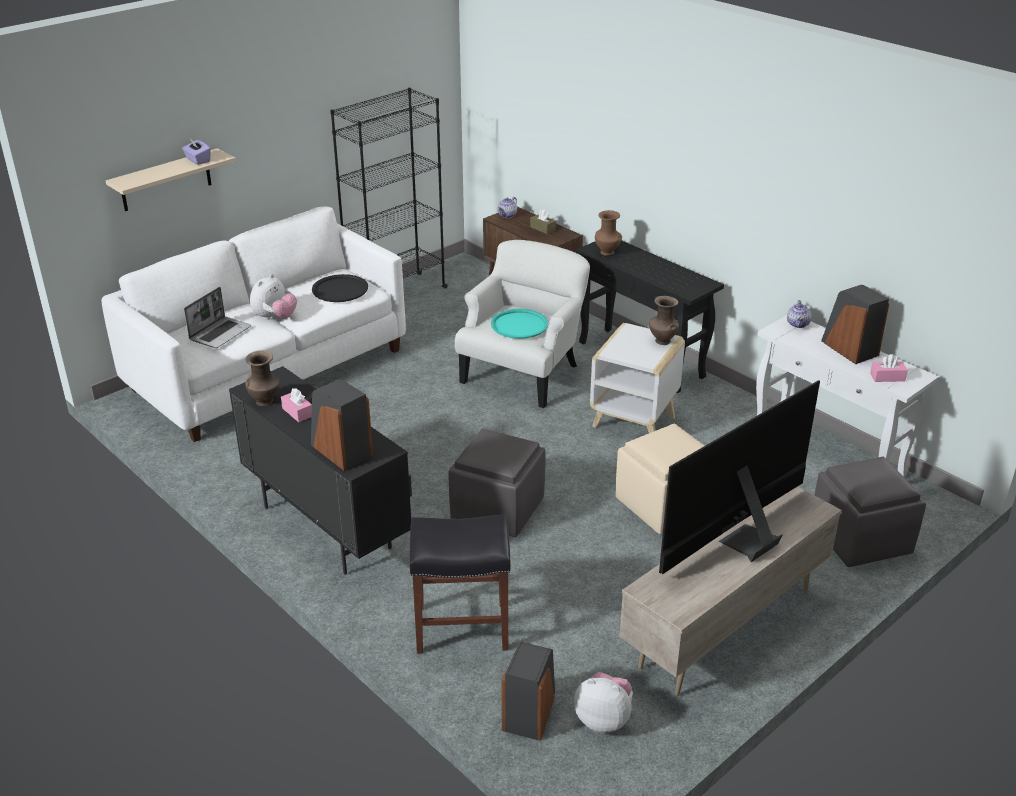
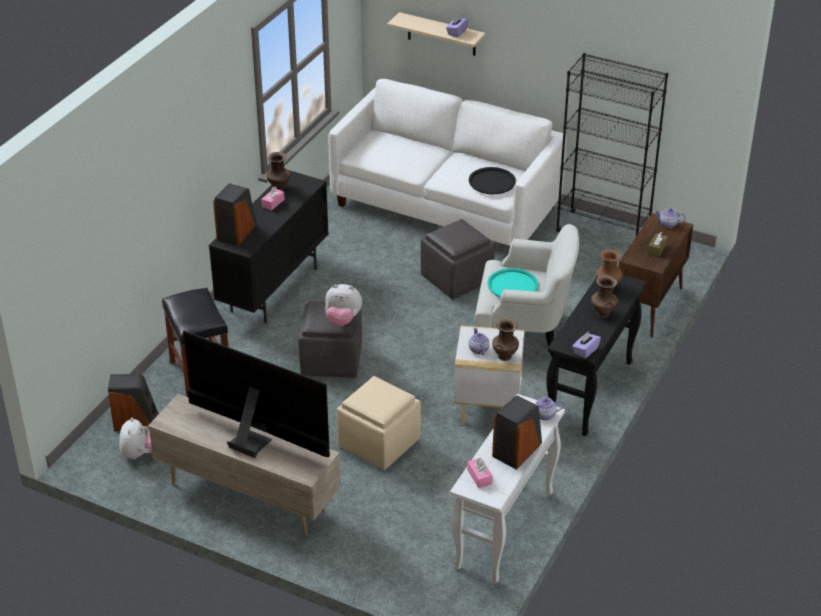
camera: 70 degrees right, 5 degrees up
(220, 333) = (393, 151): laptop -> none
(275, 318) = (435, 167): plush toy -> plush toy (343, 320)
(643, 353) = (478, 349): none -> teapot
(648, 264) = (602, 313): none -> brown vase
(704, 284) = (585, 351): none -> purple tissue box
(861, 539) = (389, 562): grey ottoman -> grey ottoman (456, 279)

